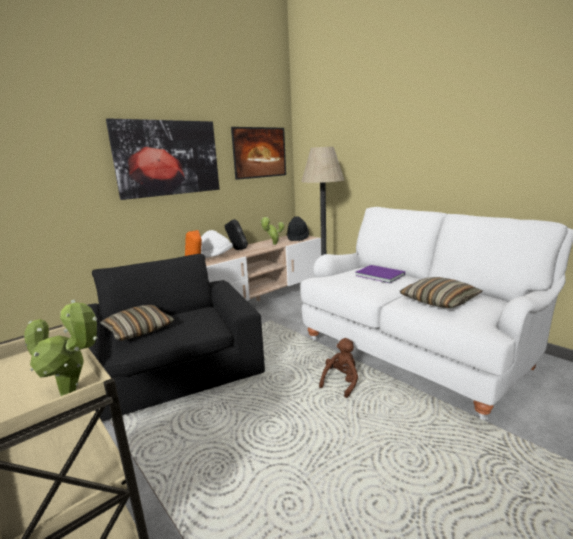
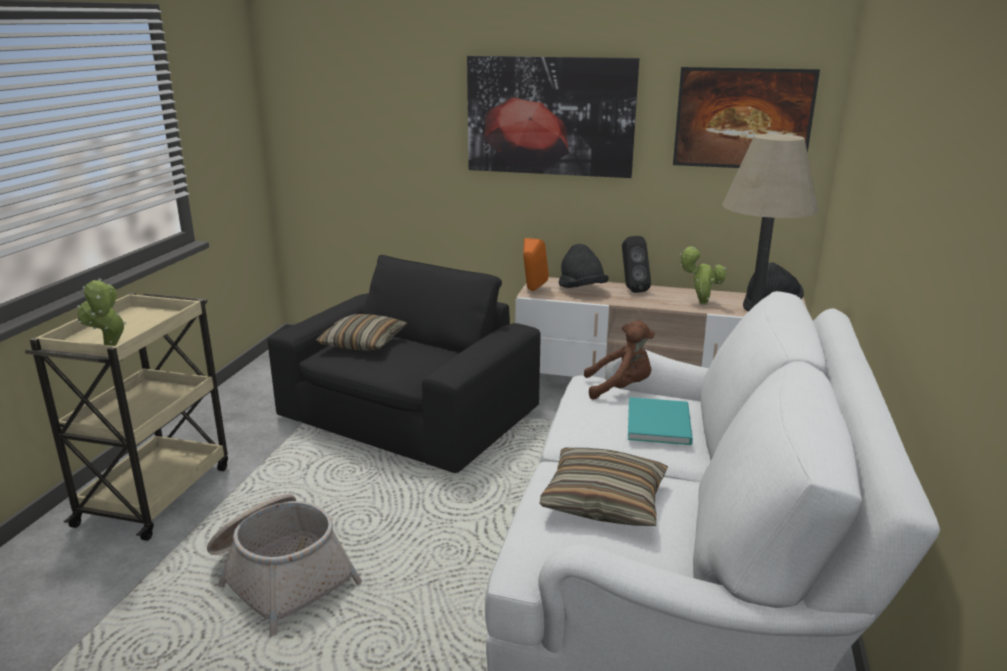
camera: 55 degrees right, 5 degrees up
(217, 256) = (581, 289): white hat -> black hat
(298, 488) = (280, 575): none -> basket
(341, 382) = (497, 545): brown plush toy -> brown plush toy (620, 388)
(379, 274) = (660, 422): purple book -> turquoise book

